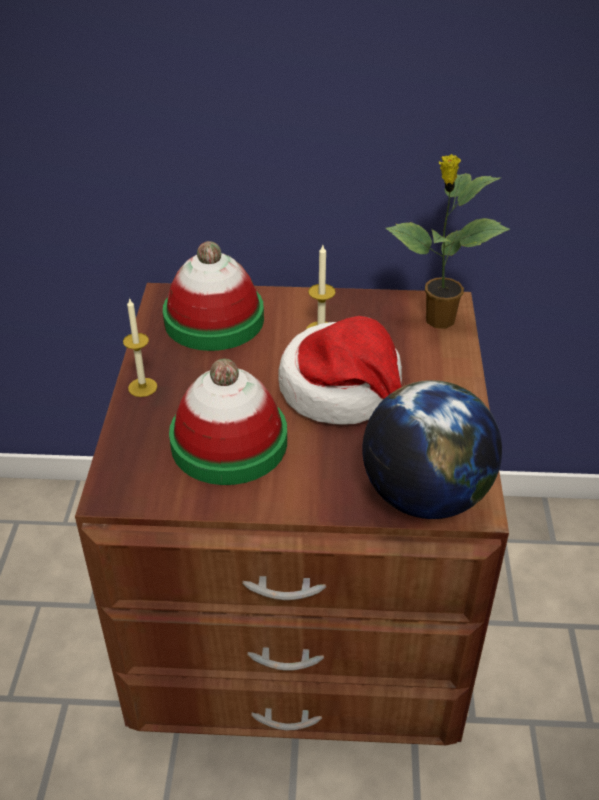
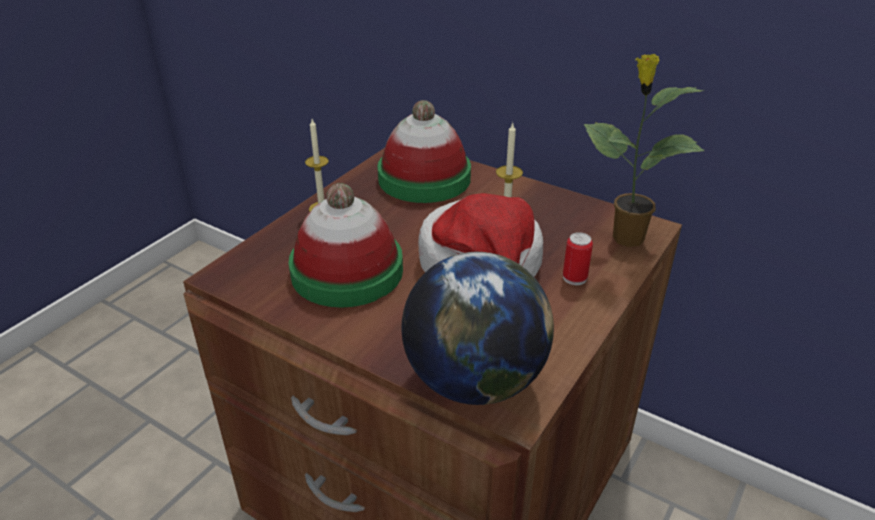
camera: 30 degrees right, 5 degrees down
(427, 373) = (574, 278): none -> can

